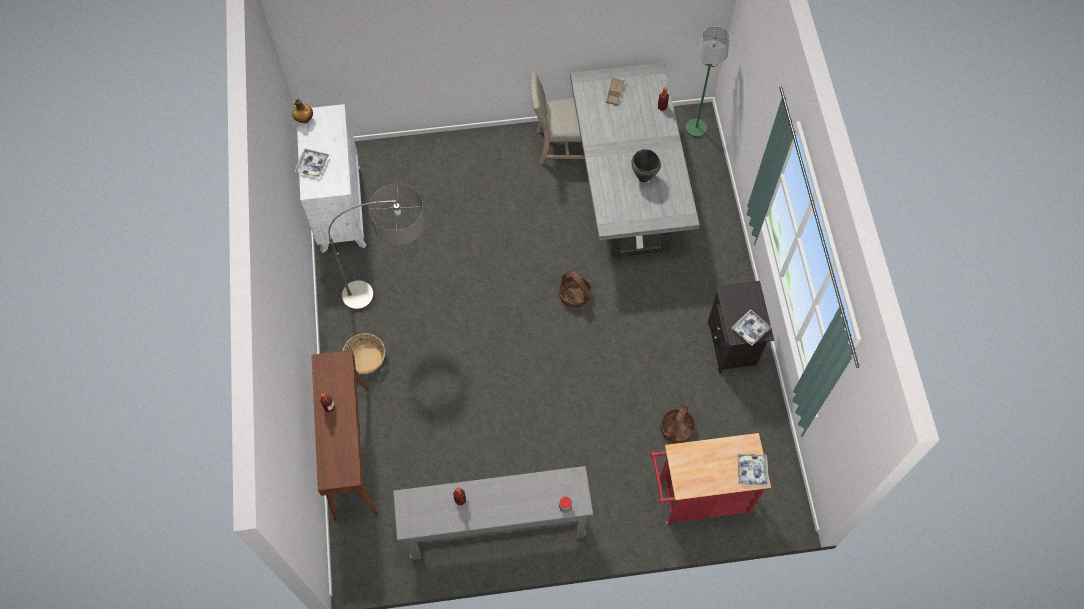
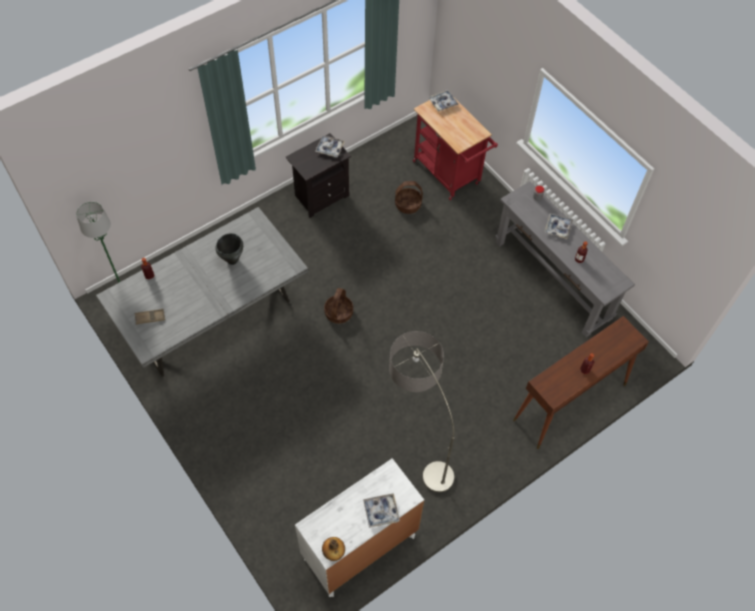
camera: 120 degrees left, 5 degrees down
(366, 359) = (489, 437): basket -> none
(512, 503) = (558, 228): none -> tray
(562, 145) = (192, 389): beige chair -> none

